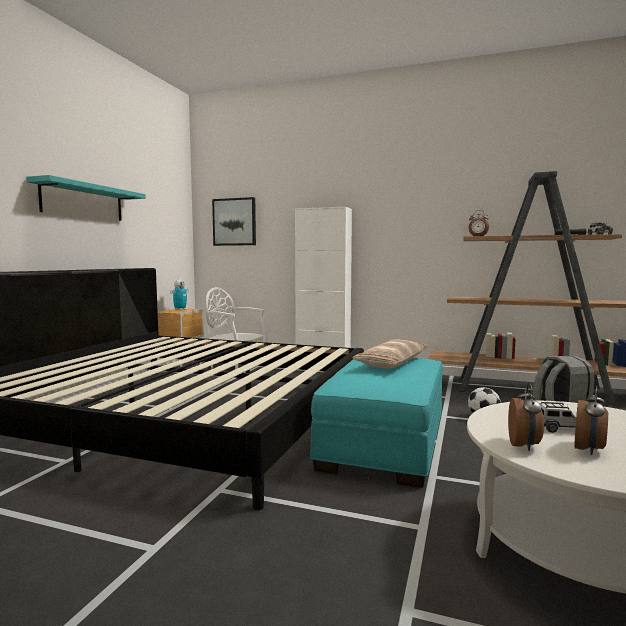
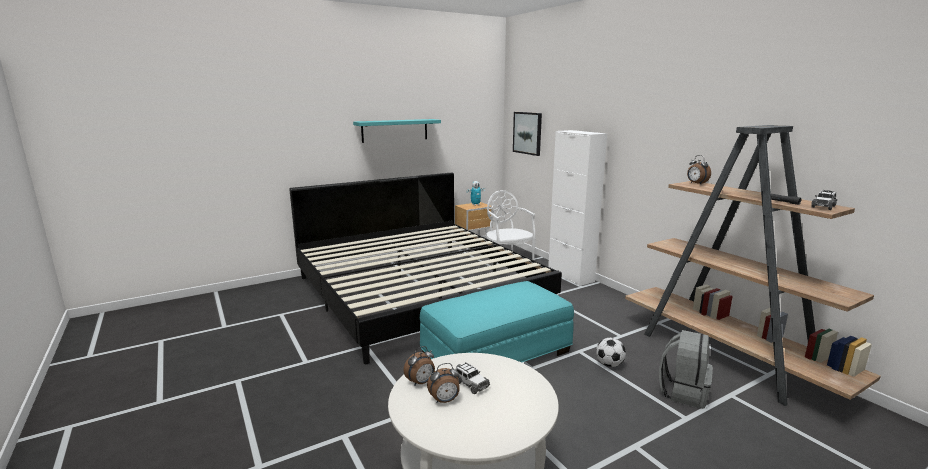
camera: 40 degrees right, 10 degrees up
(392, 363) = (514, 297): pillow -> none

